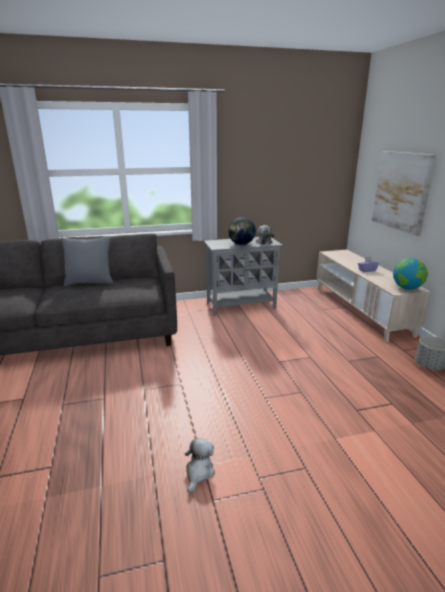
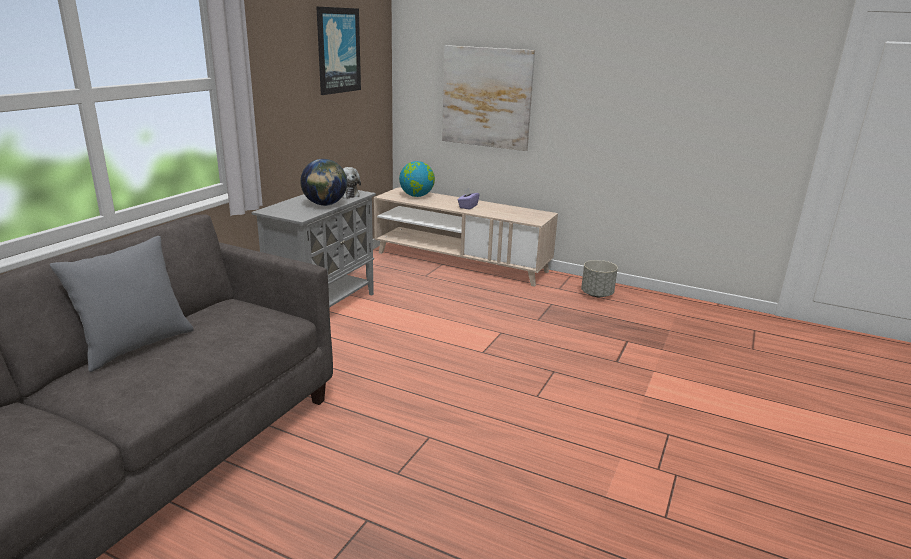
camera: 50 degrees left, 0 degrees up
(199, 472) = (614, 505): plush toy -> none
(299, 154) = (338, 50): none -> picture
(407, 288) = (537, 215): globe -> globe (417, 196)

